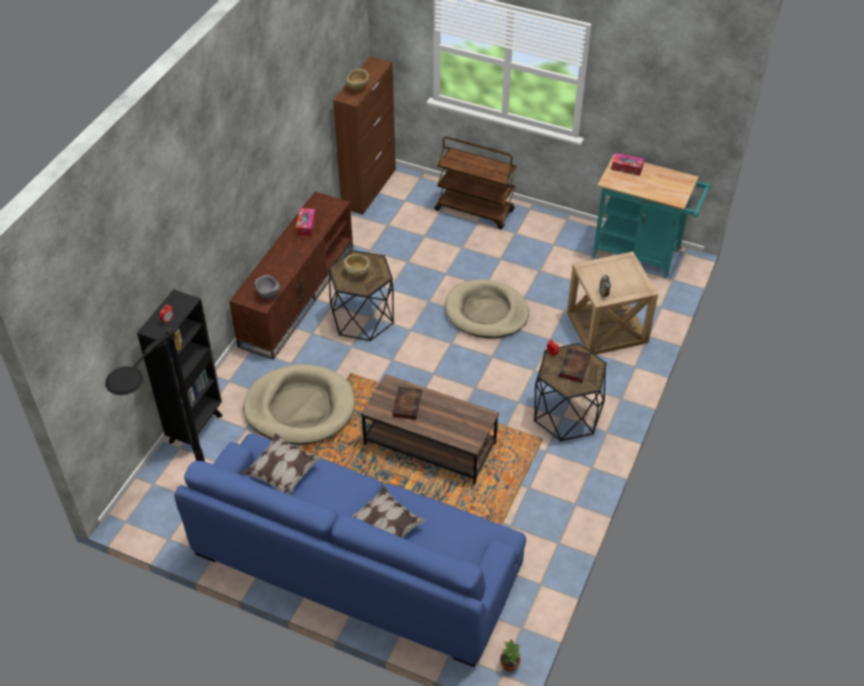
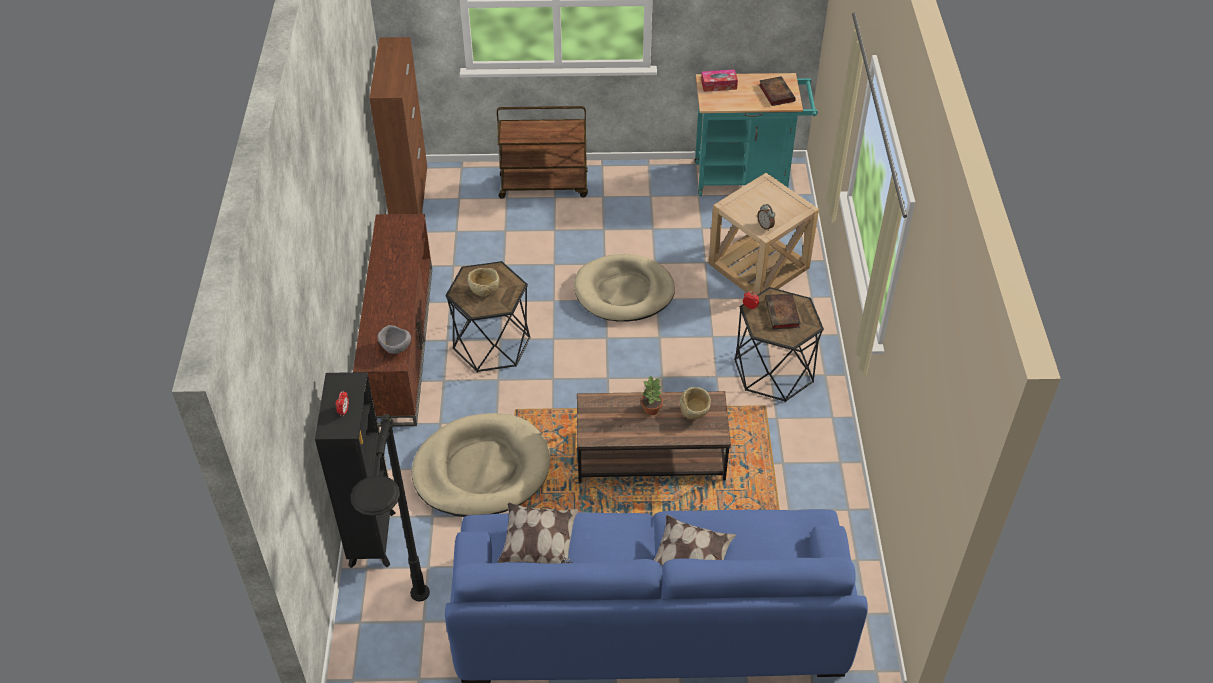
camera: 25 degrees left, 0 degrees up
(306, 225) = (390, 256): tissue box -> none
(357, 88) = (390, 77): beige bowl -> beige bowl (694, 413)
(406, 404) = (621, 418): book -> book (775, 93)
(510, 664) = (878, 657): potted plant -> potted plant (651, 409)

